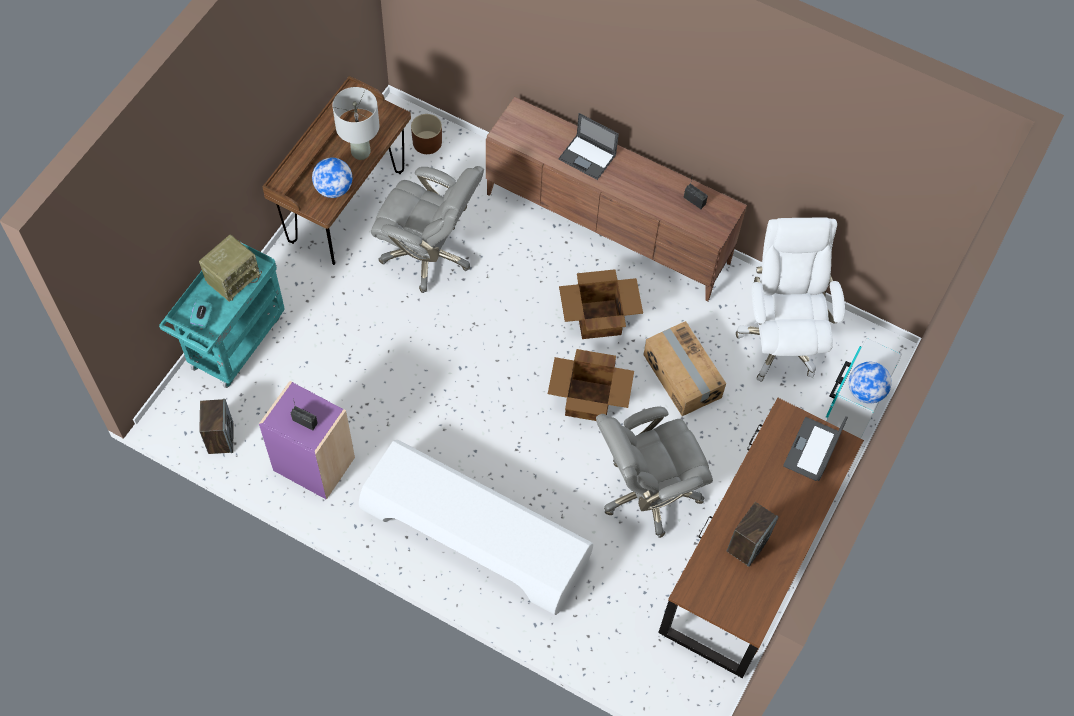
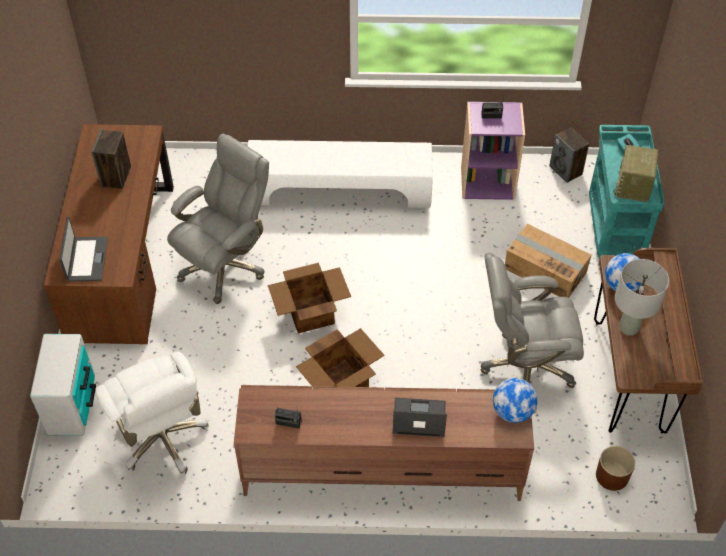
camera: 155 degrees right, 10 degrees down
(681, 376) = (241, 367): cardboard box -> cardboard box (545, 270)
(865, 391) = (56, 346): globe -> globe (512, 411)

